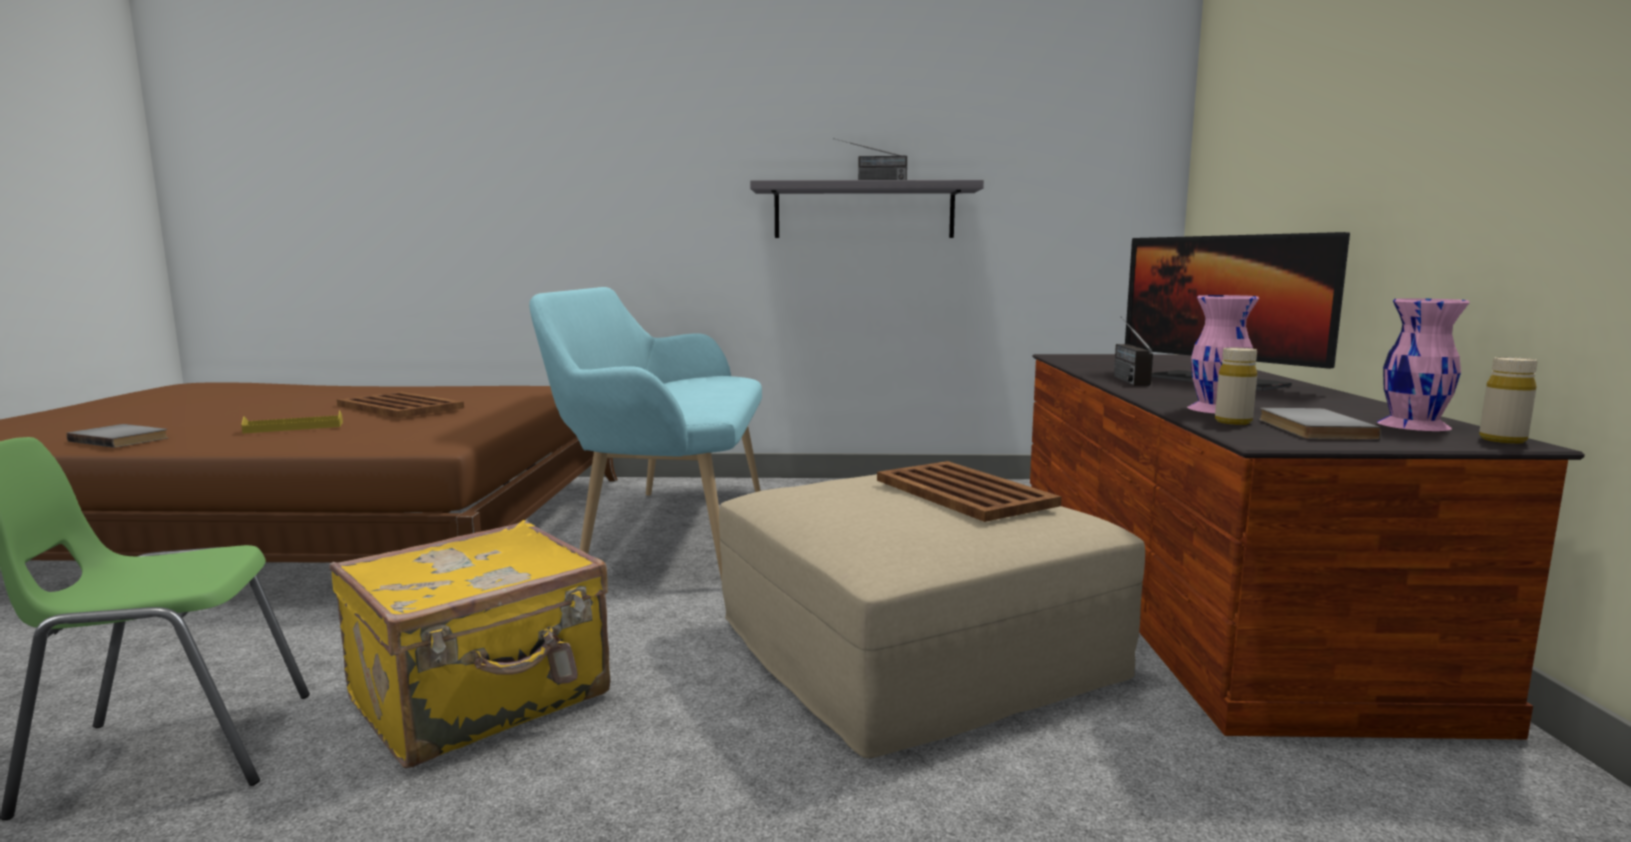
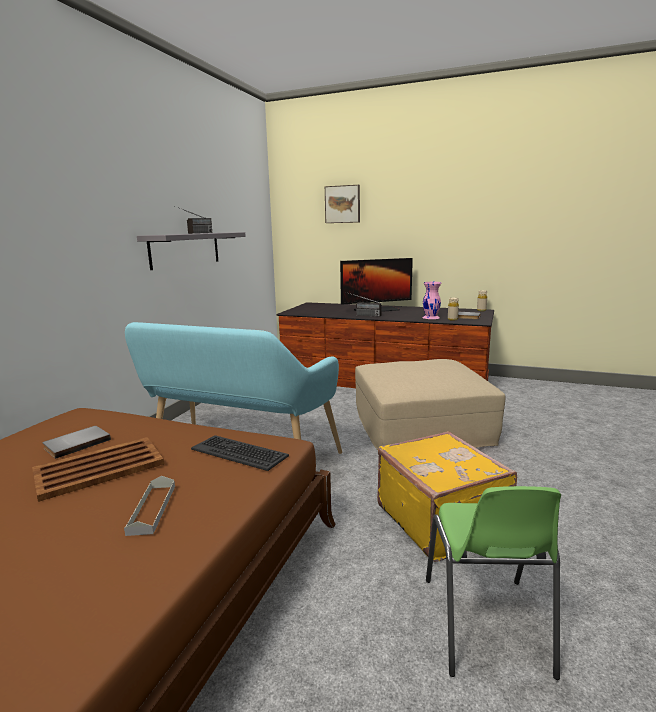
camera: 70 degrees left, 5 degrees up
(122, 439) = (78, 626): grey book -> grey book (76, 443)
(294, 427) = (152, 509): yellow tray -> grey tray
(422, 434) = (239, 453): none -> keyboard
(964, 493) = (421, 364): brown tray -> none
(1283, 95) = (343, 204): none -> picture
(1413, 424) = (460, 311): pink vase -> none

